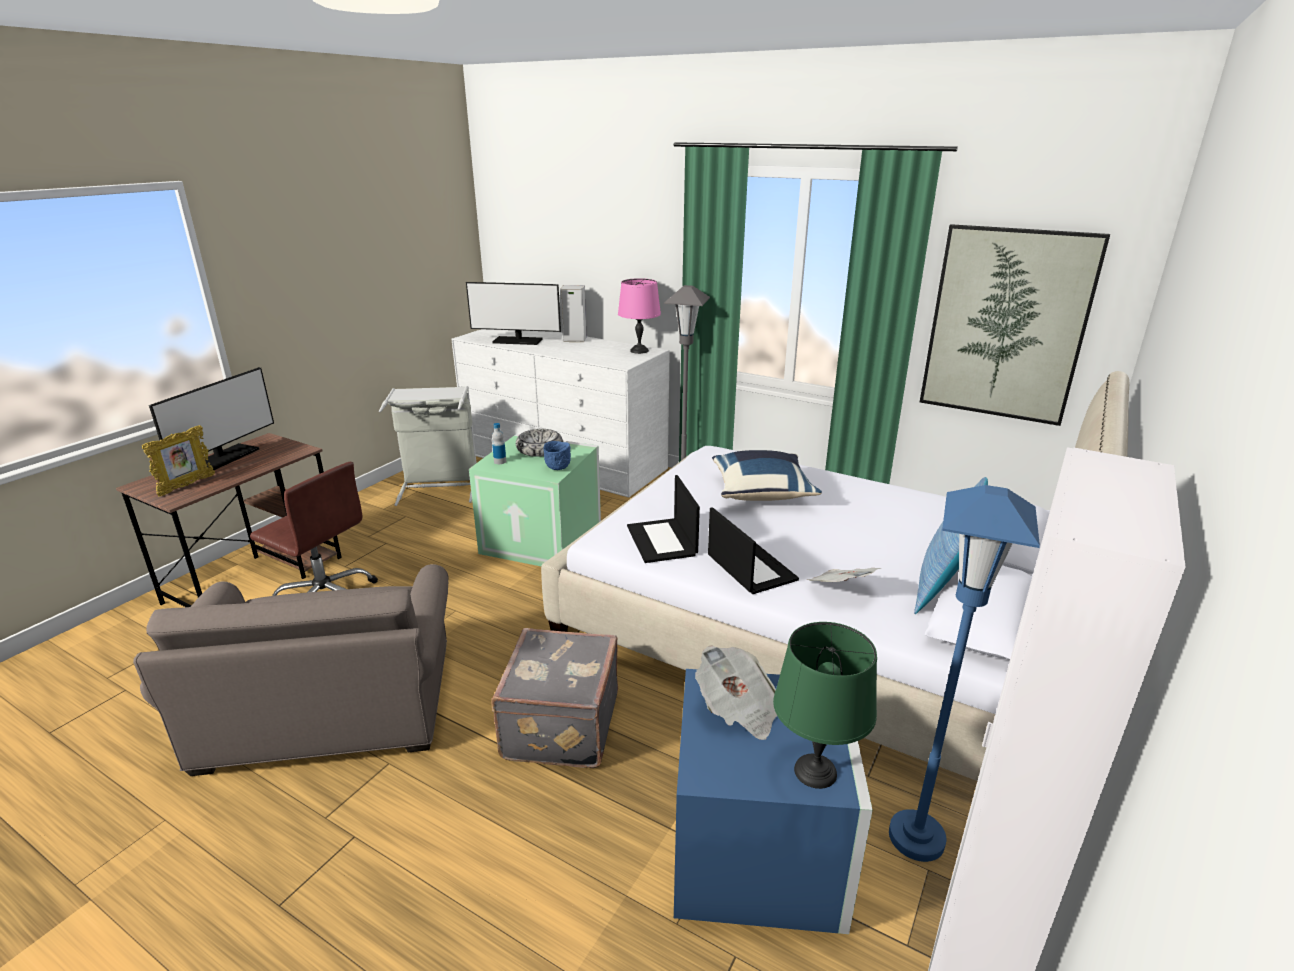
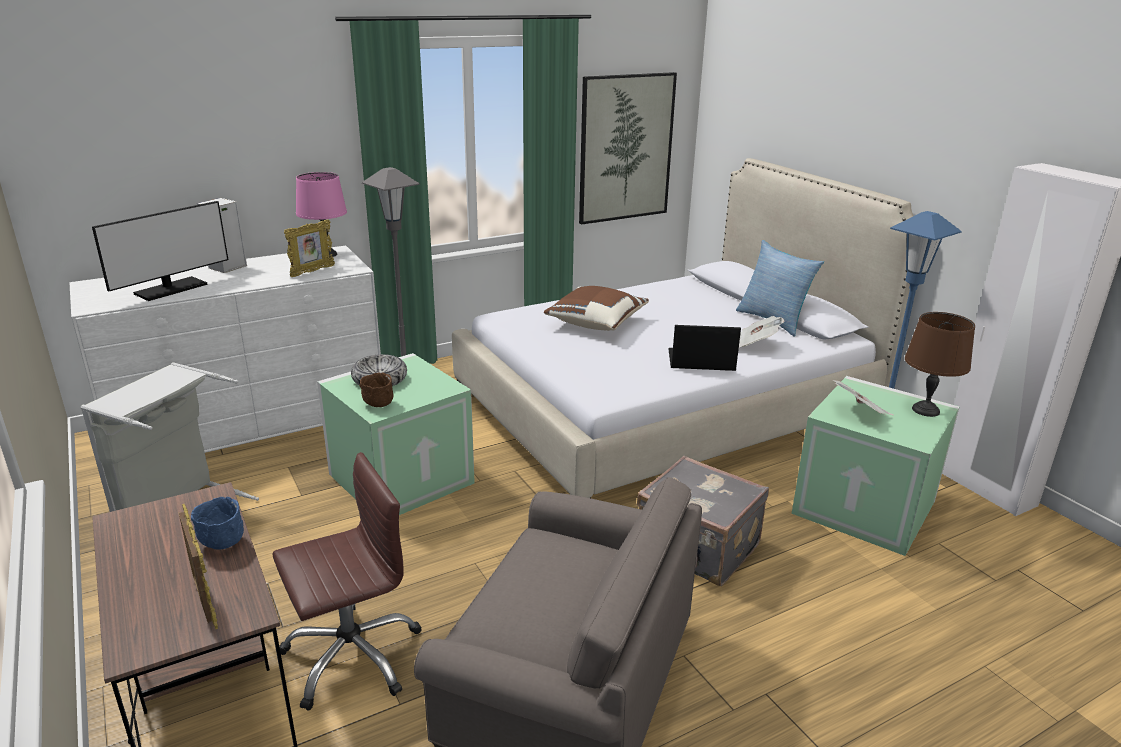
camera: 60 degrees left, 0 degrees up
(224, 458) = (141, 562): monitor -> none
(500, 461) = (378, 404): bottle -> brown bowl
(558, 468) = (437, 381): blue bowl -> blue bowl (223, 542)
(599, 357) = (312, 271): none -> picture frame
(662, 541) = (631, 377): laptop -> none
(760, 852) = (866, 507): blue storage box -> green storage box
(761, 492) = (595, 323): blue pillow -> brown pillow
(814, 771) = (925, 410): green table lamp -> brown table lamp

